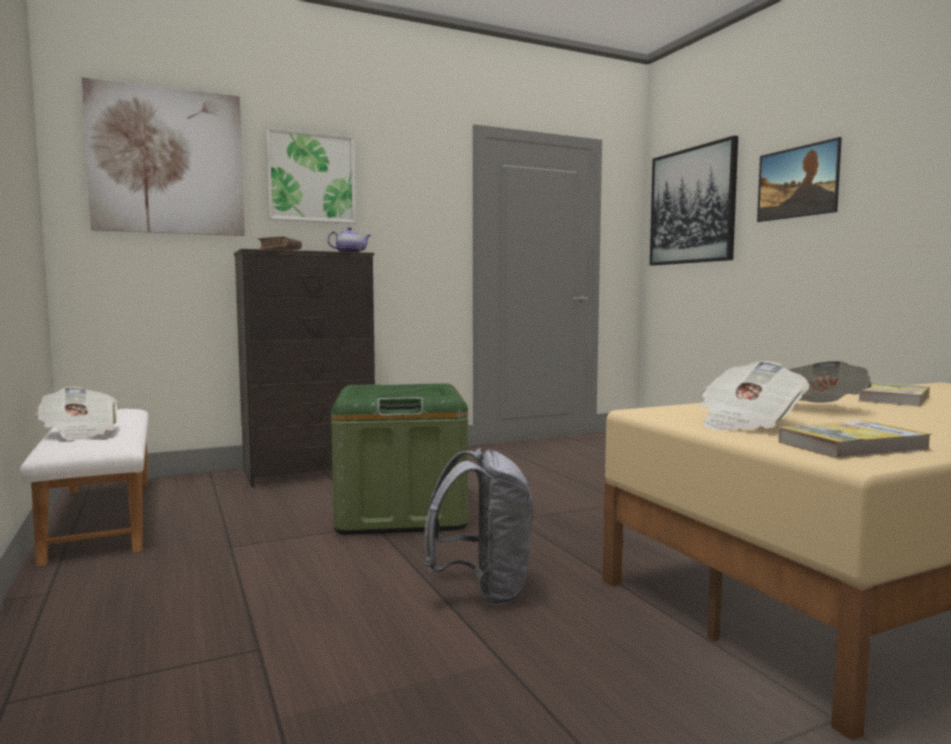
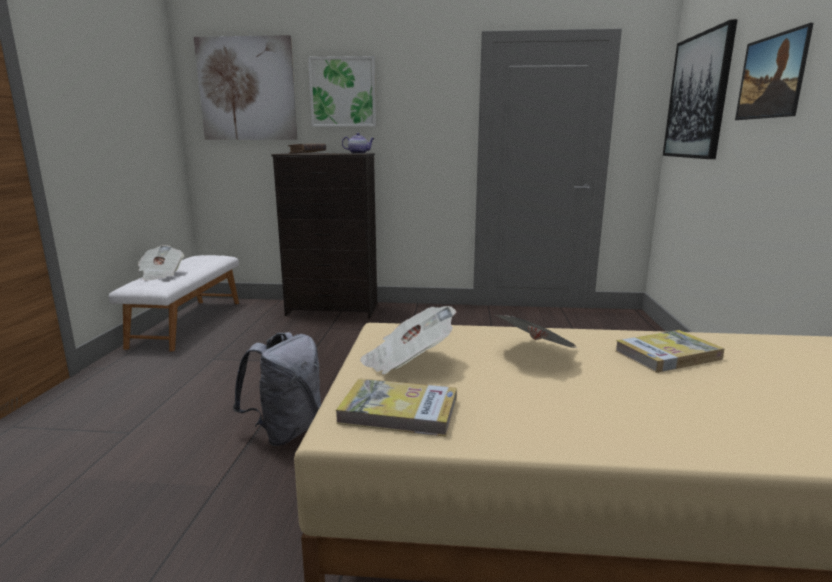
camera: 30 degrees right, 10 degrees up
(401, 513) = (334, 355): green storage box -> none

